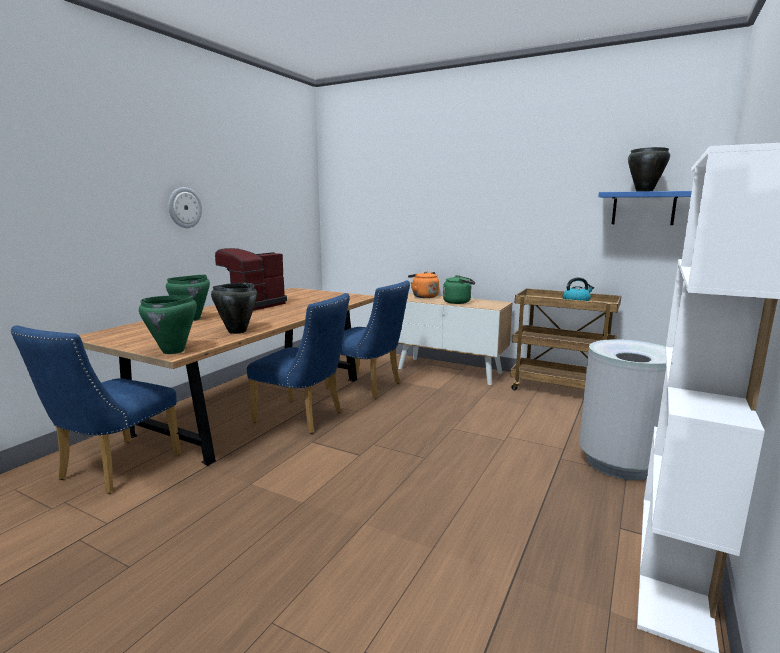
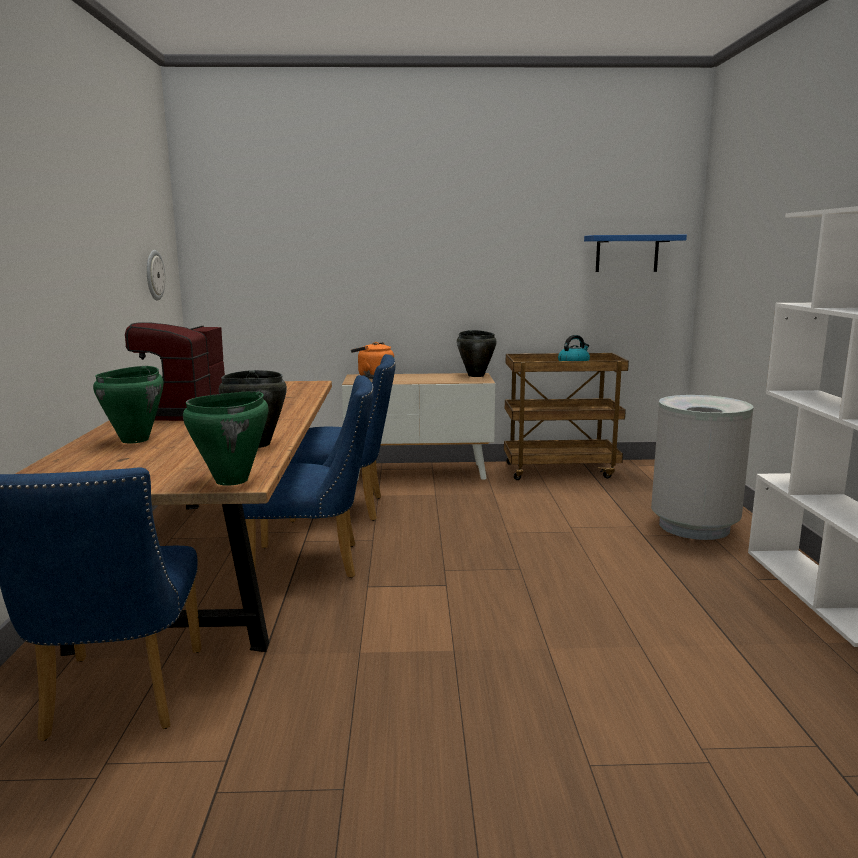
camera: 30 degrees left, 0 degrees up
(184, 207) = (60, 257): wall clock -> wall clock (154, 275)
(458, 302) = (430, 379): green kettle -> none
(644, 191) = (635, 234): black cooking pot -> black cooking pot (476, 375)

